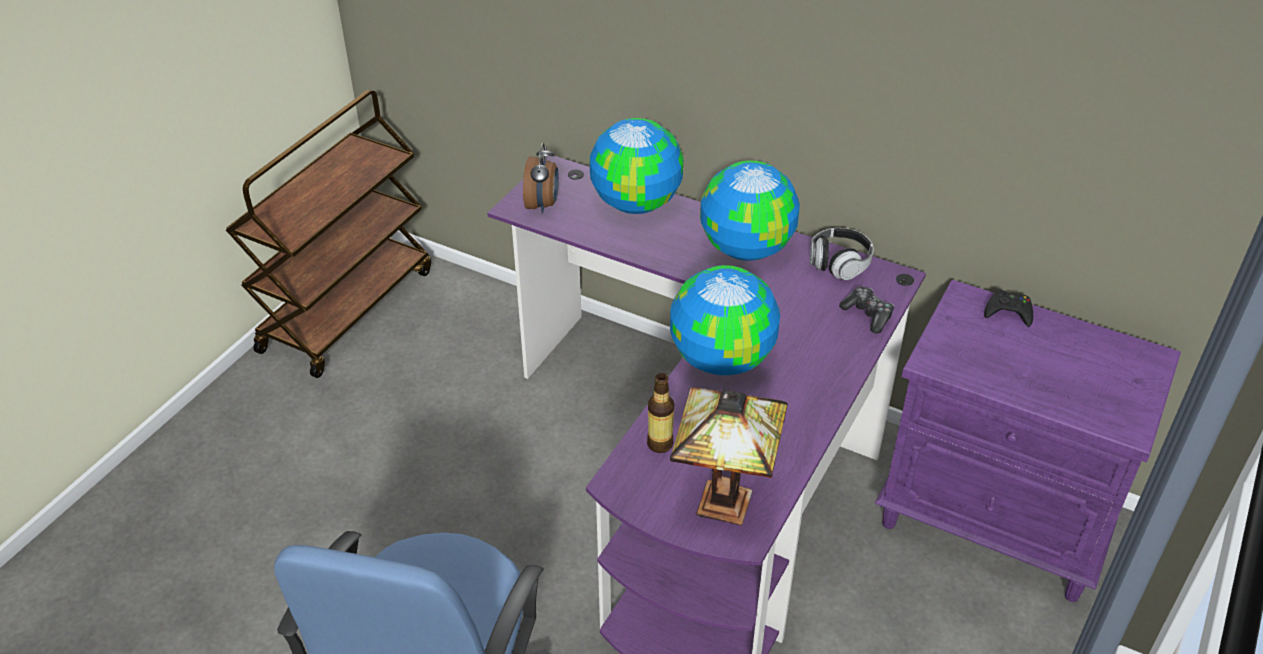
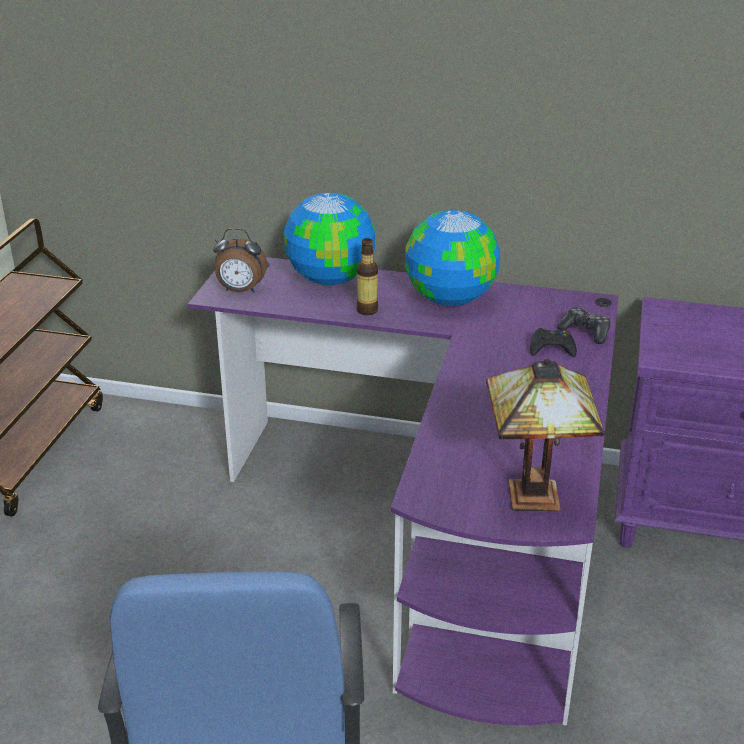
camera: 15 degrees left, 10 degrees down
(543, 205) = (240, 291): alarm clock -> alarm clock turned 105 degrees clockwise
(660, 444) = (446, 459): bottle -> bottle (367, 310)
(720, 359) = (470, 384): globe -> none
(839, 263) = (539, 298): headphones -> none
(1008, 312) = (704, 313): black game controller -> black game controller (551, 348)

